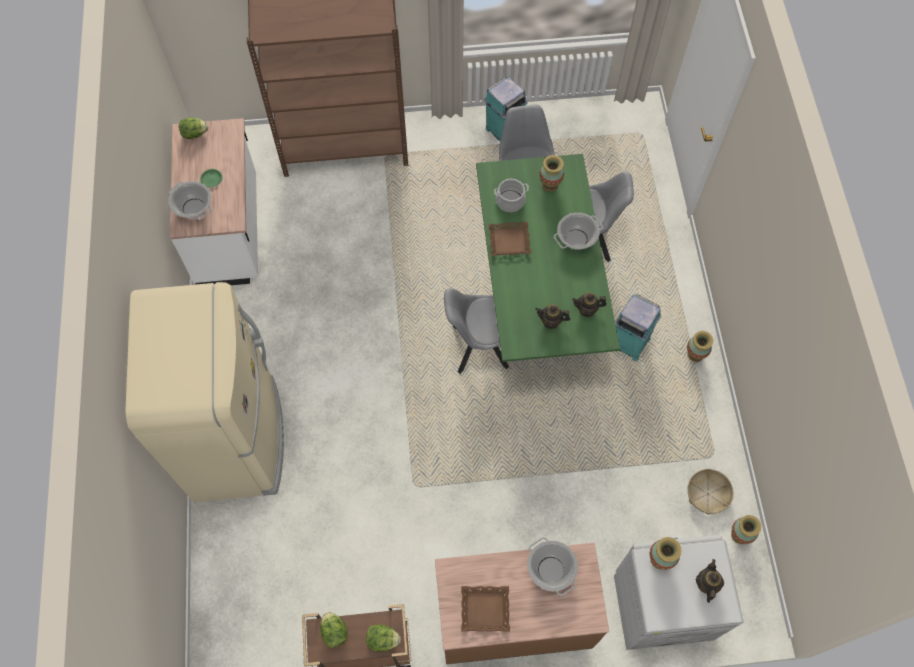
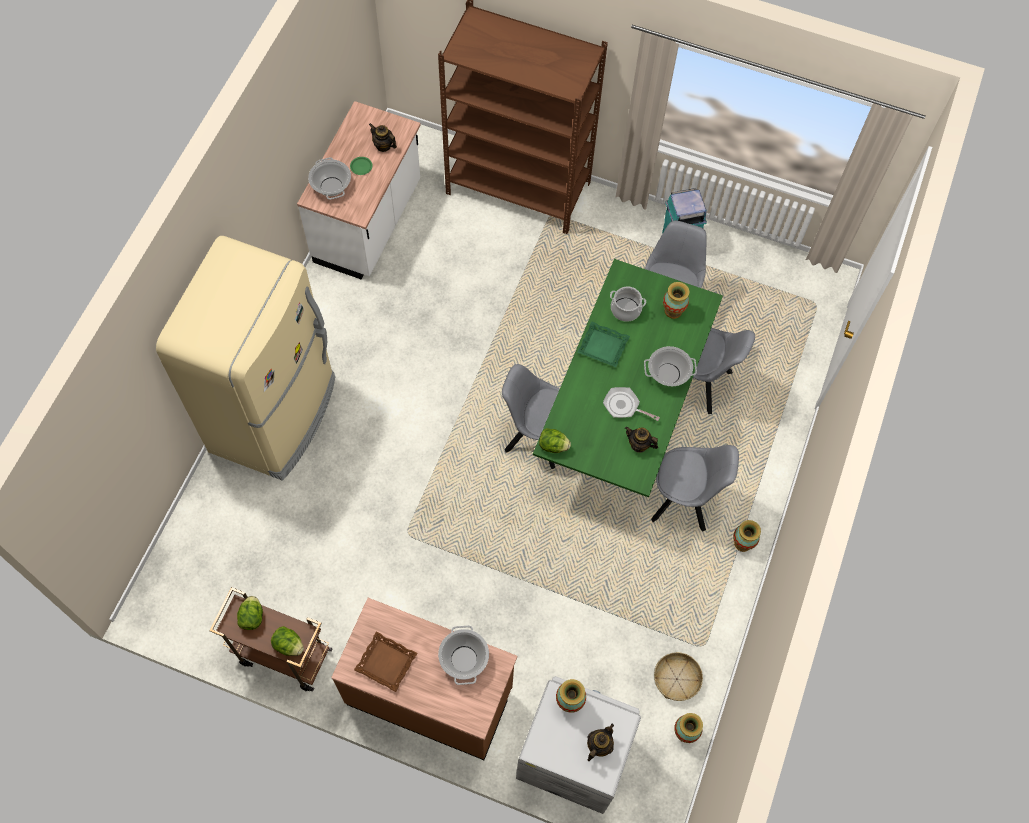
camera: 25 degrees right, 0 degrees up
(194, 134) = (369, 119): lettuce -> lettuce (553, 445)
(509, 241) = (602, 347): brown tray -> green tray
(551, 321) = (598, 439): teapot -> teapot (383, 145)
(555, 283) = (624, 406): none -> frying pan
(629, 342) = (684, 500): turquoise trash can -> grey chair

